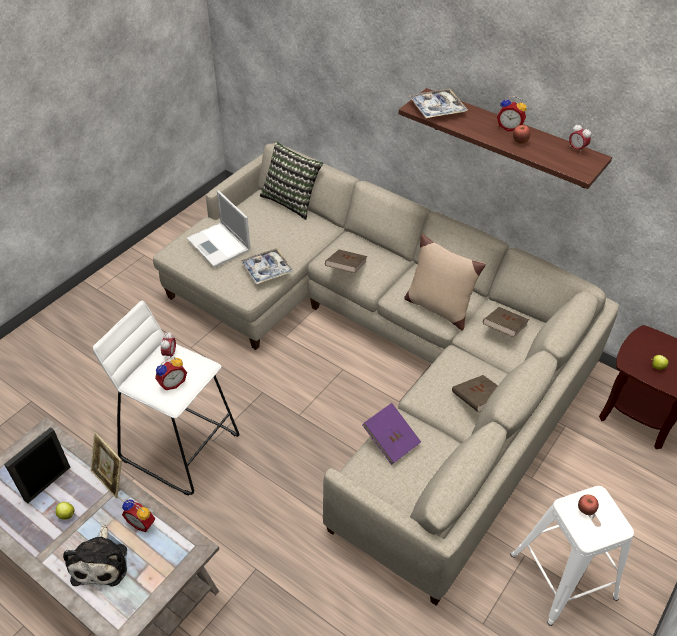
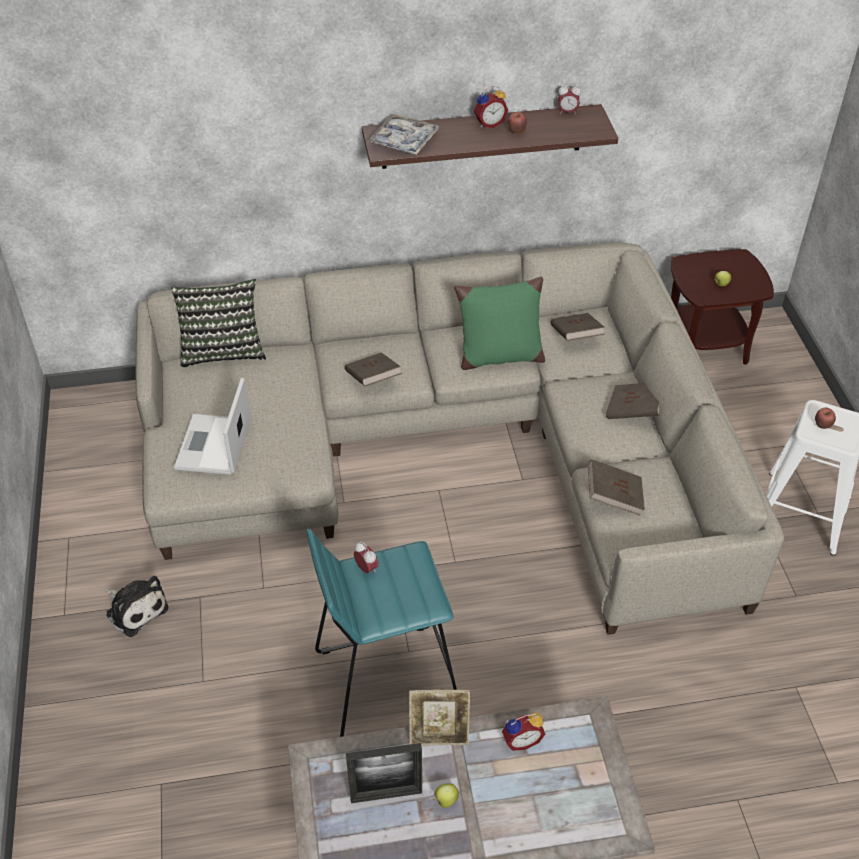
camera: 45 degrees left, 0 degrees up
(47, 483) = (386, 795): picture frame -> picture frame turned 90 degrees counterclockwise
(101, 561) = (534, 802): plush toy -> plush toy (135, 609)
(172, 383) = (409, 590): alarm clock -> none
(180, 445) = (385, 683): white stool -> turquoise stool
(219, 245) = (213, 446): laptop -> laptop turned 90 degrees clockwise
(267, 270) = (298, 435): tray -> none
(391, 440) = (614, 497): purple book -> brown book
(437, 307) = (499, 357): beige pillow -> green pillow

